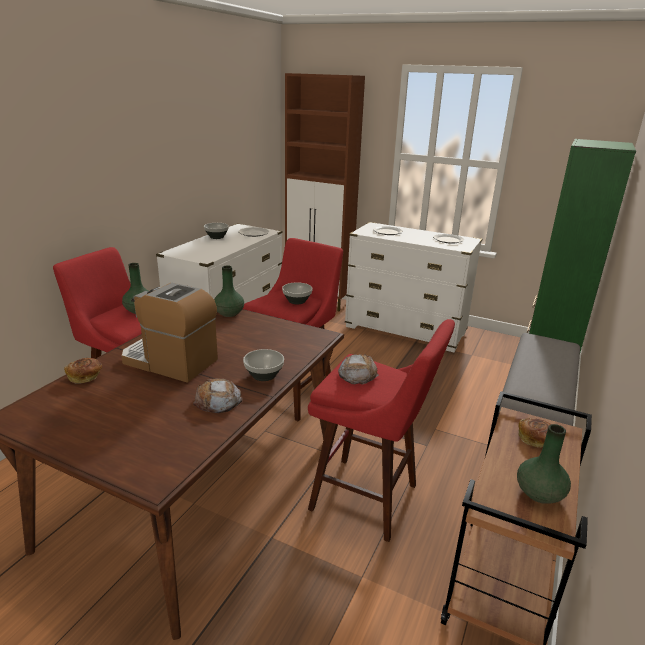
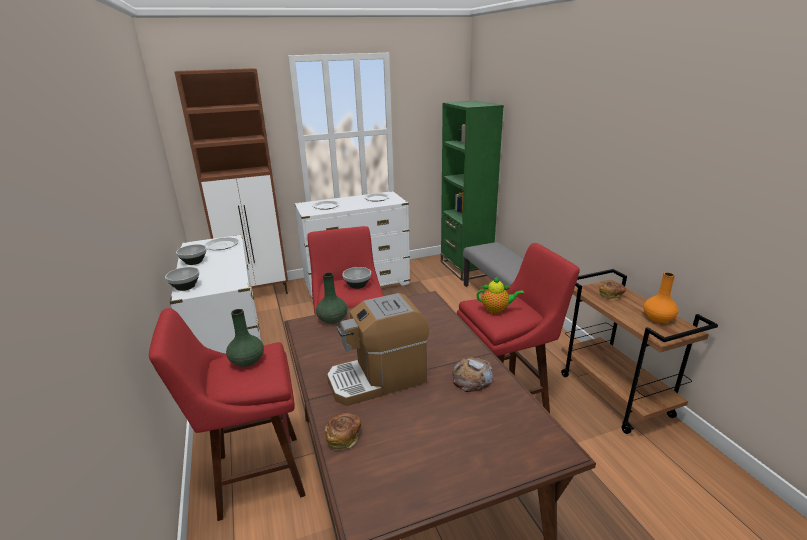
camera: 45 degrees left, 0 degrees up
(263, 376) = (457, 345): bowl -> bowl (185, 287)
(357, 374) = (496, 310): bread -> teapot
(539, 494) = (658, 318): green vase -> orange vase

